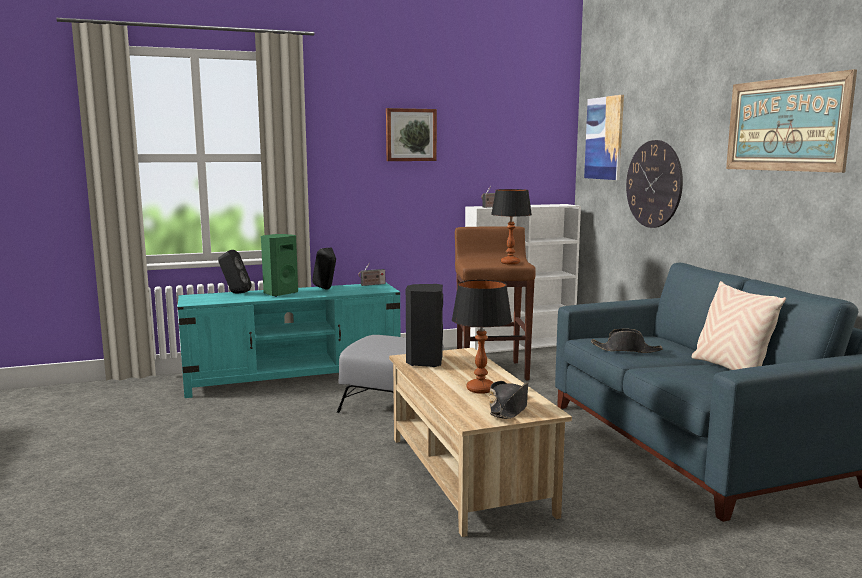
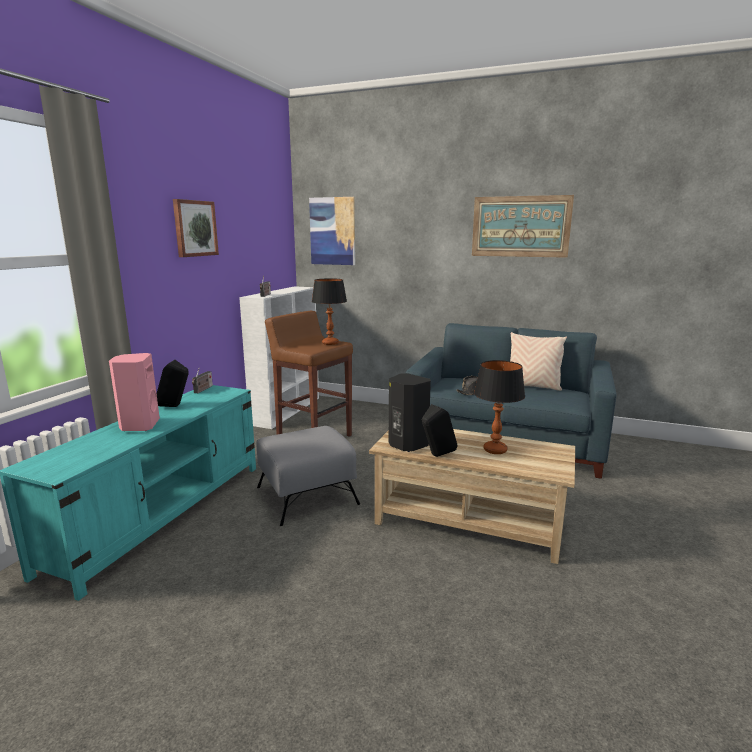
camera: 50 degrees left, 5 degrees up
(235, 293) = (79, 442): black speaker -> black speaker (436, 456)
(280, 293) = (139, 426): green speaker -> pink speaker
(509, 408) = (544, 456): black hat -> none
(654, 184) = (396, 267): wall clock -> none

